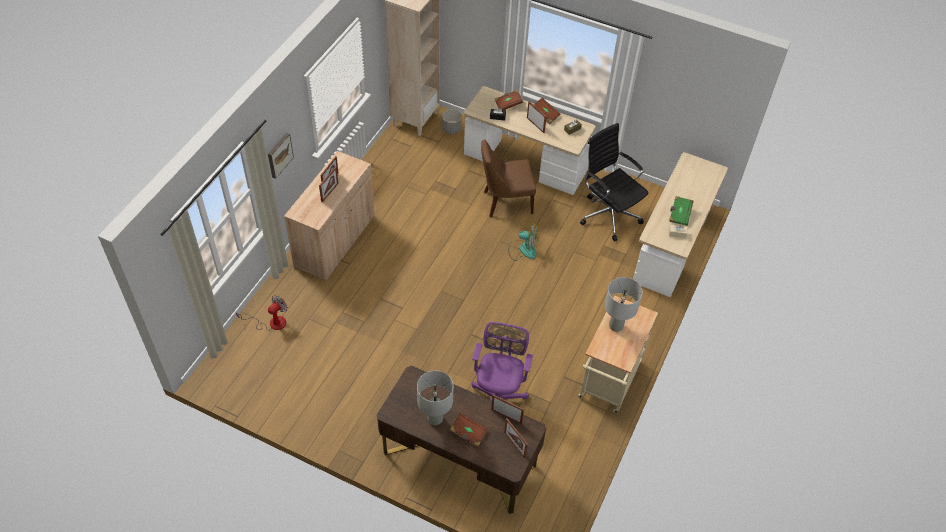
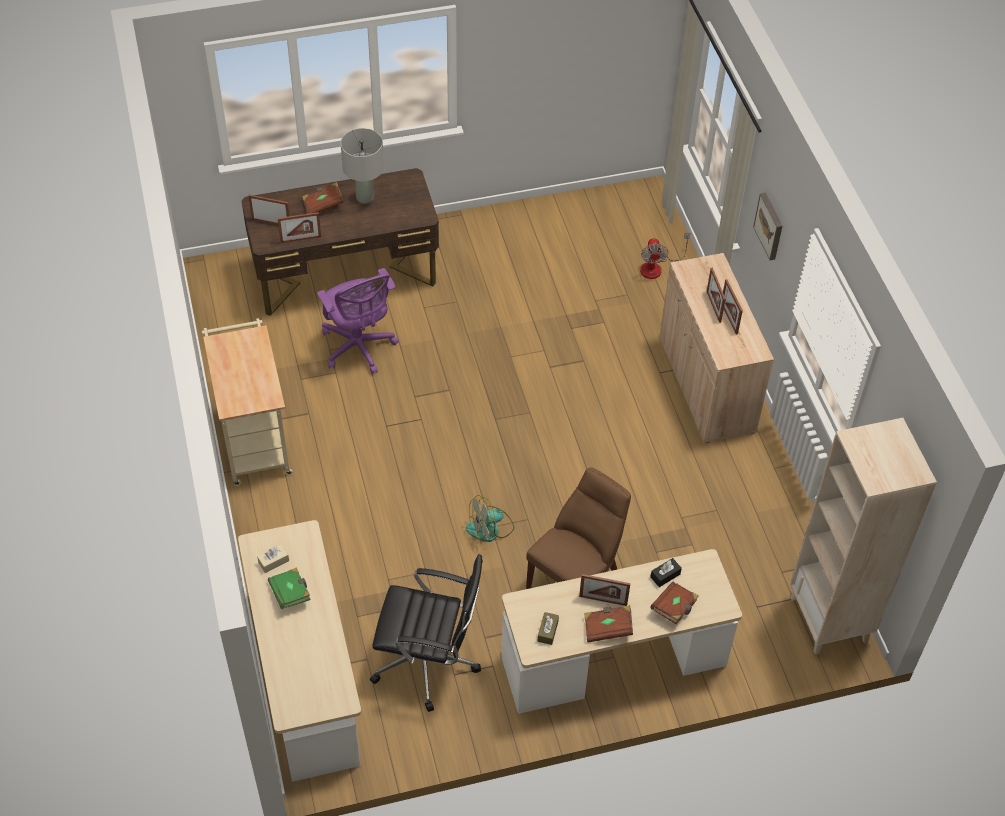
camera: 140 degrees right, 0 degrees up
(451, 129) = (765, 641): grey planter -> none
(616, 326) = (255, 373): grey table lamp -> none

